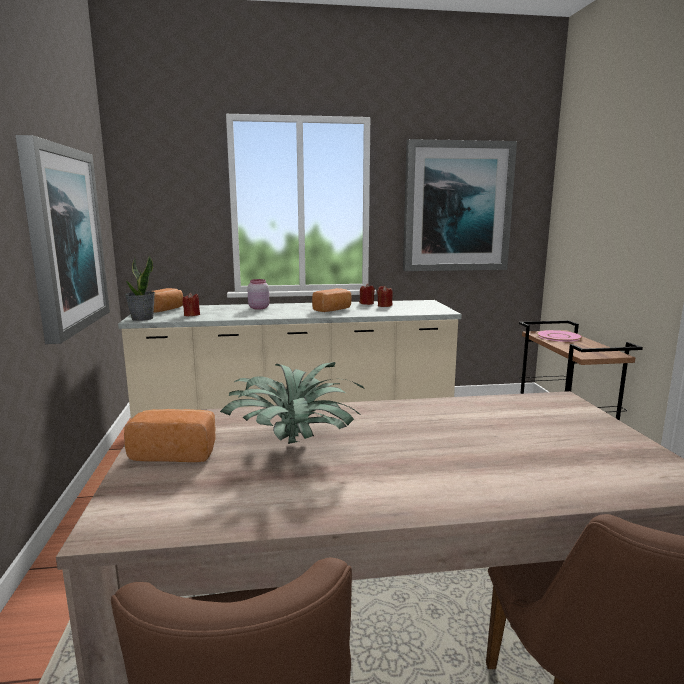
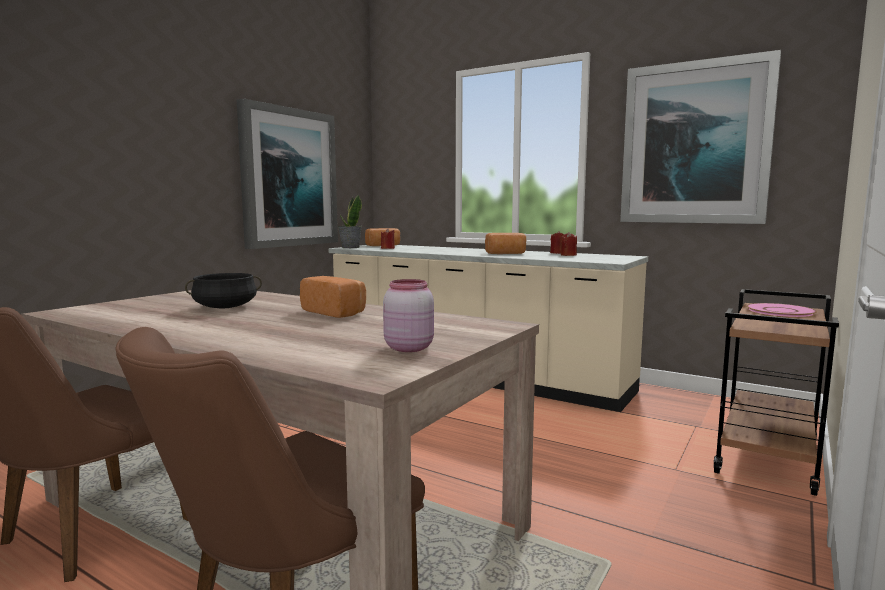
camera: 40 degrees right, 5 degrees down
(176, 452) = (170, 299): bread -> bread (335, 312)
(258, 308) = (451, 249): pink jar -> pink jar (408, 347)
(296, 446) = (225, 307): potted plant -> black cooking pot

